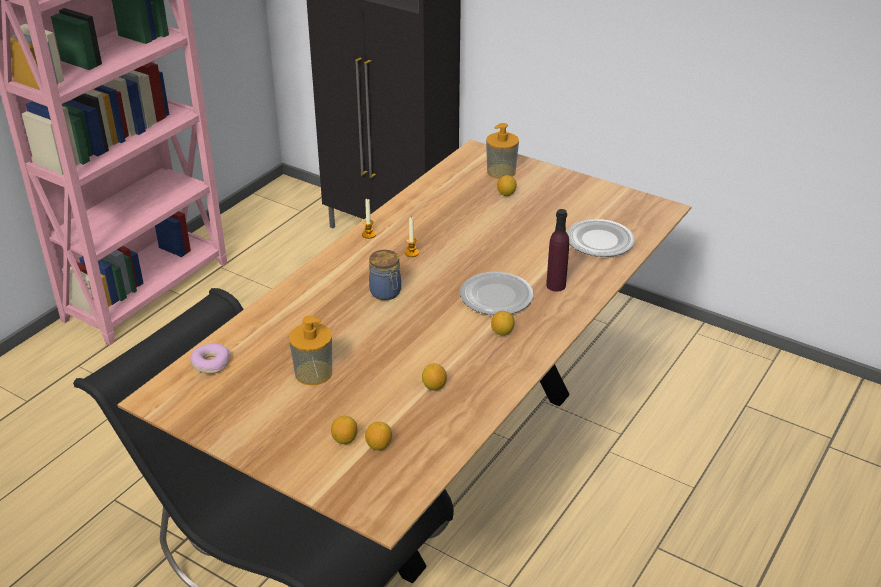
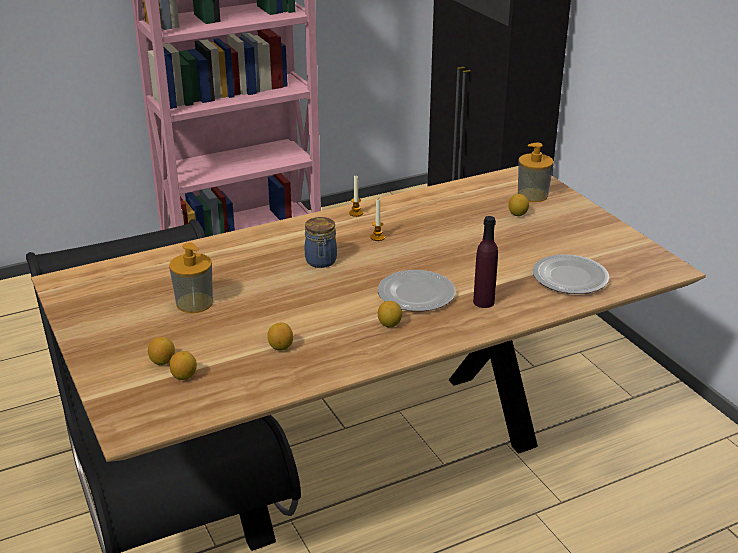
camera: 30 degrees right, 5 degrees down
(210, 363) = (126, 270): donut -> none

